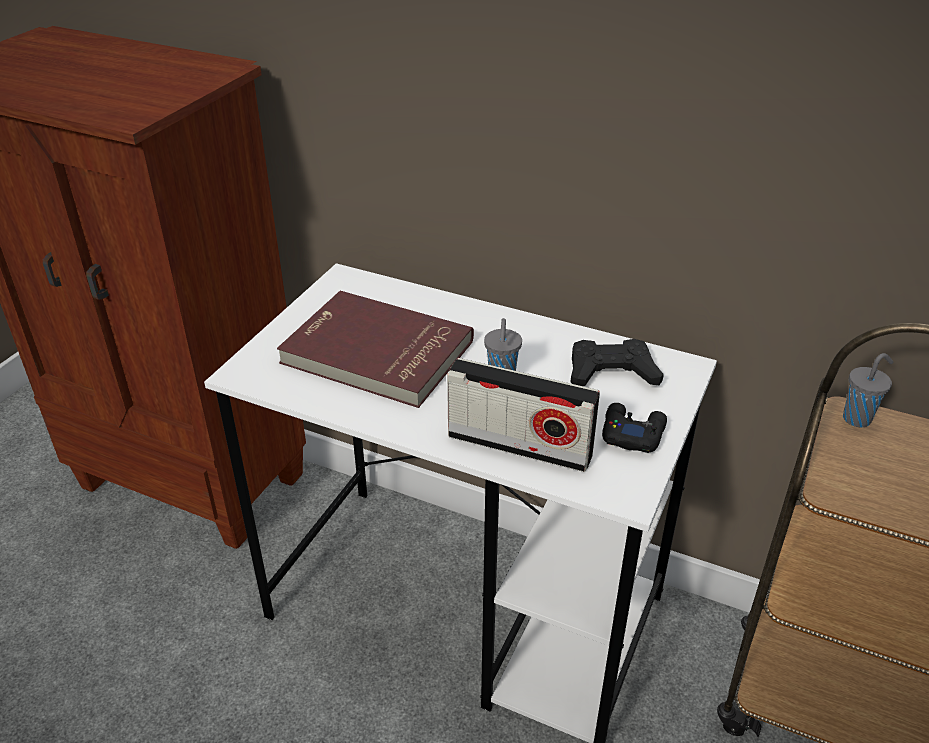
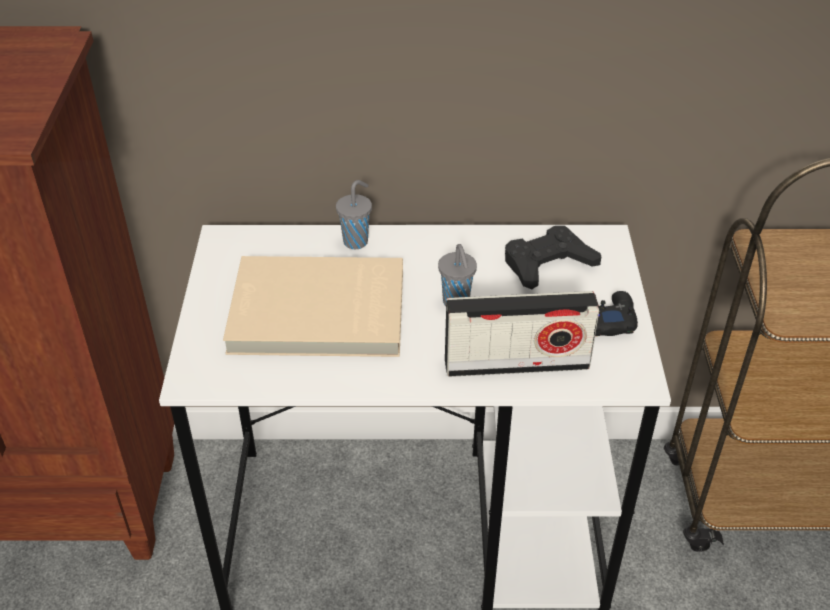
camera: 25 degrees left, 5 degrees up
(376, 354) = (317, 313): red book -> beige book
(858, 418) = (767, 245): grey cup -> grey cup (356, 241)

